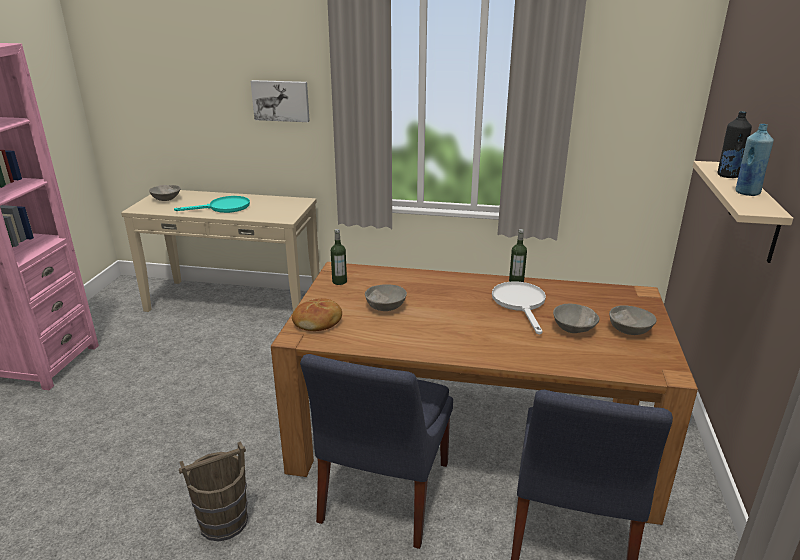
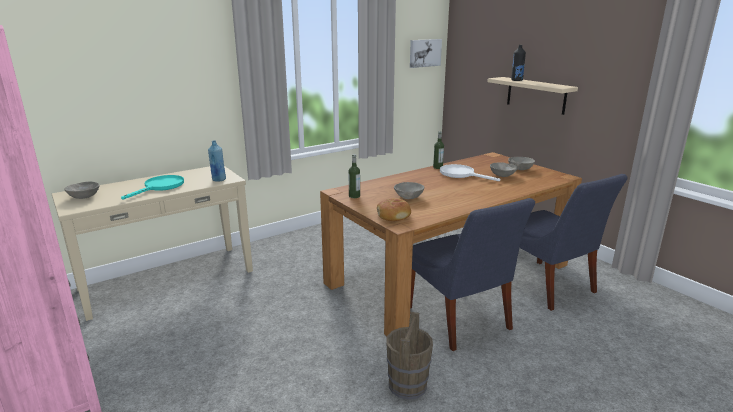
camera: 45 degrees left, 5 degrees down
(281, 100) = (184, 82): picture -> picture (424, 53)
(746, 192) = (541, 83): blue bottle -> blue bottle (218, 179)

